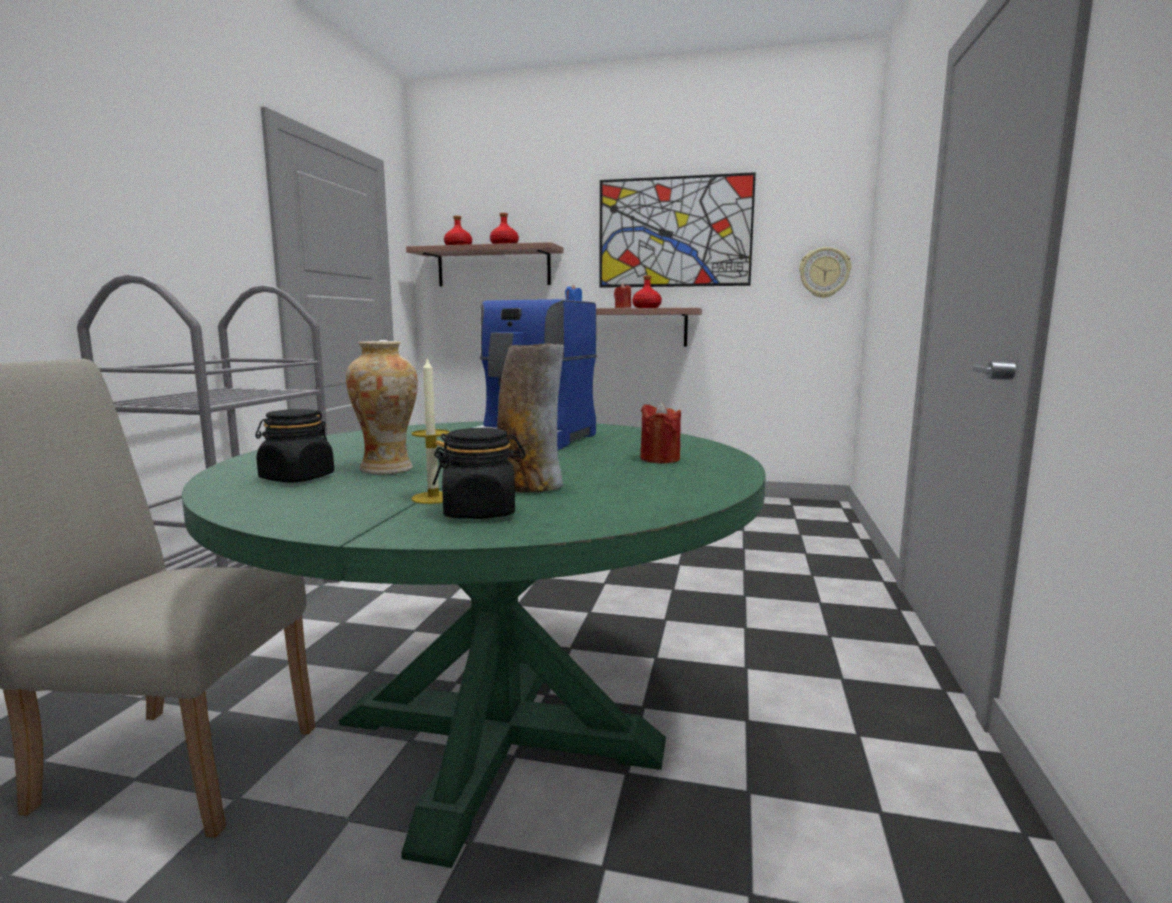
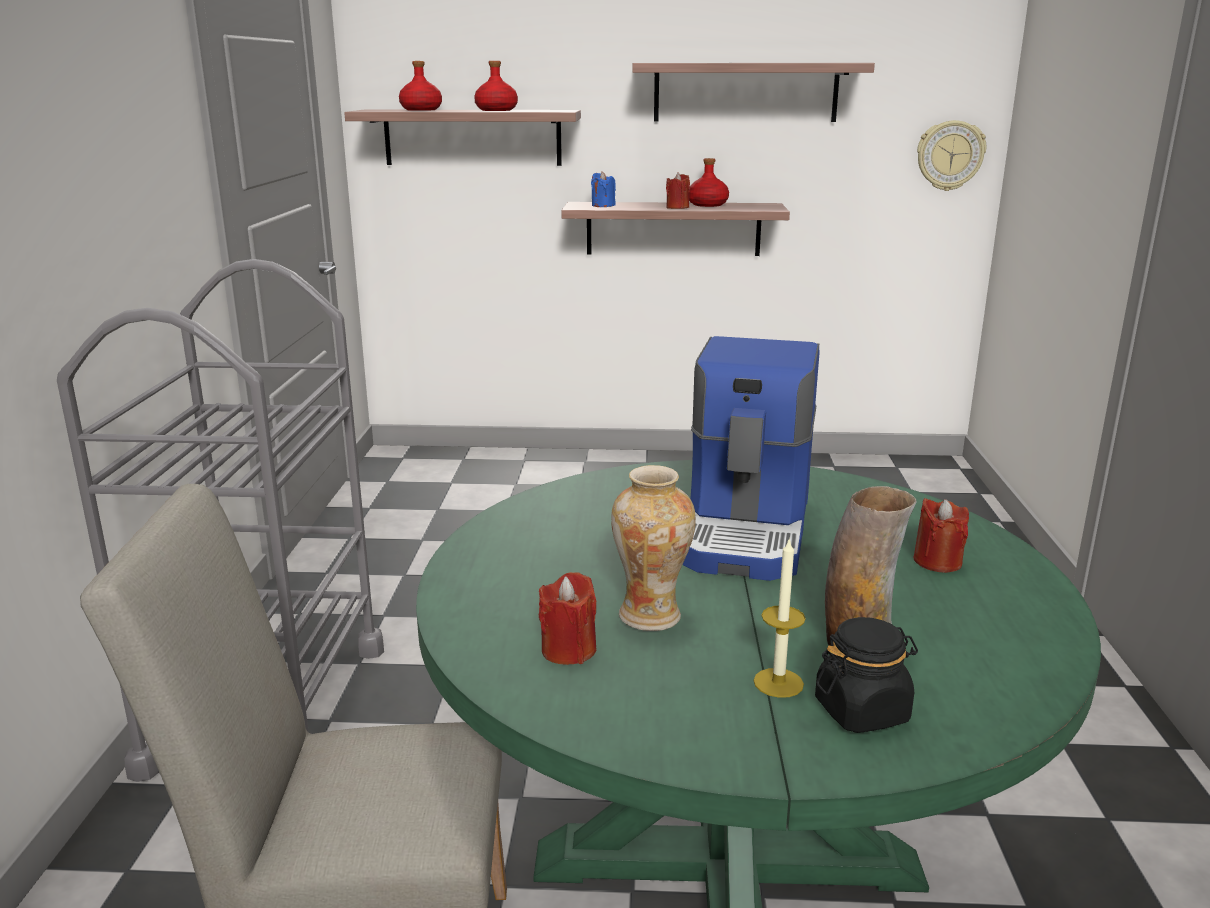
camera: 10 degrees left, 10 degrees up
(297, 478) = (568, 650): black jar -> red candle
(674, 232) = (745, 92): picture -> shelf

